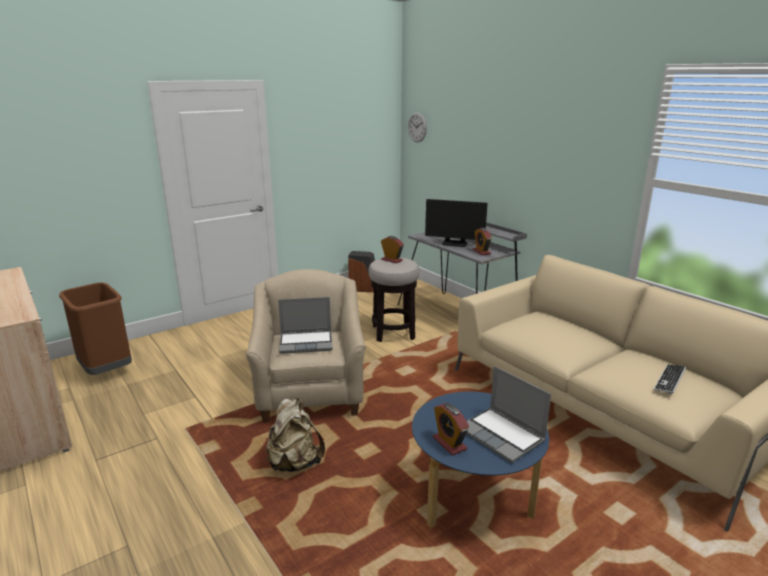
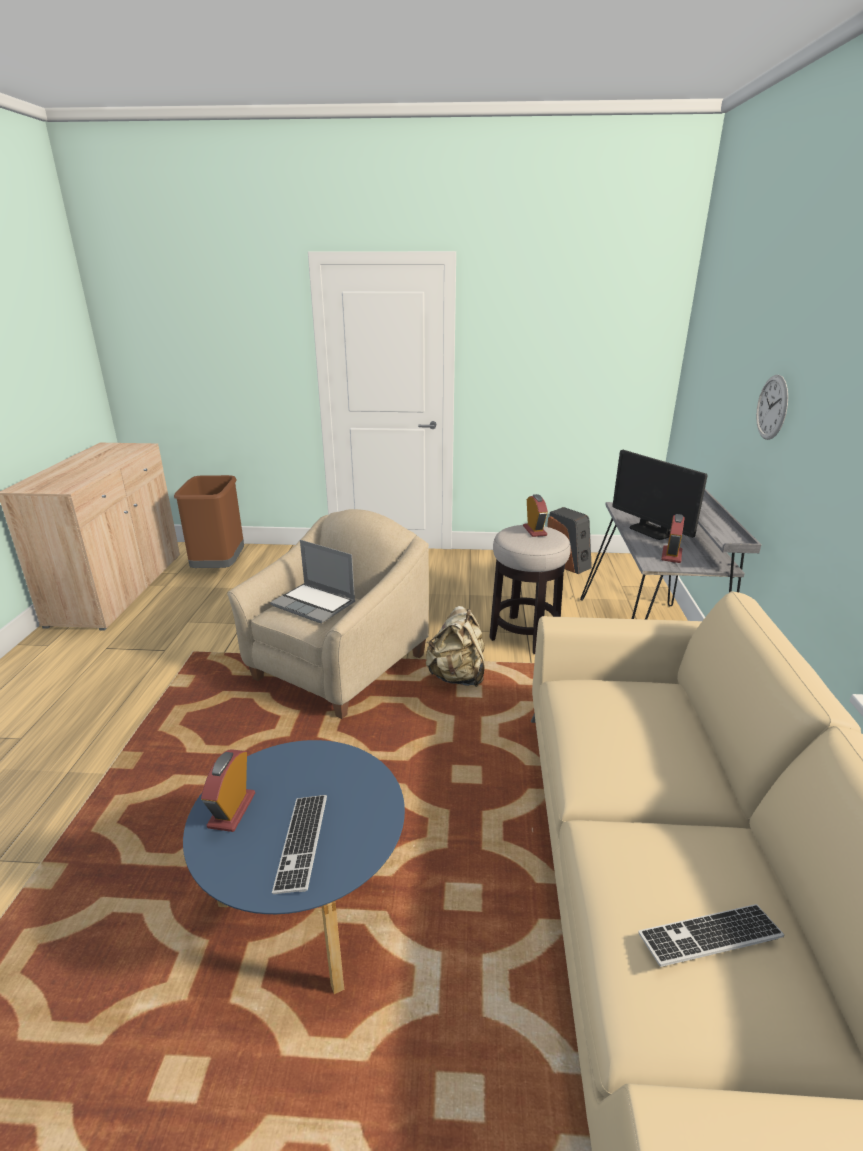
camera: 40 degrees right, 5 degrees up
(294, 463) = (218, 739): beige backpack -> beige backpack (457, 676)
(417, 127) = (699, 333): wall clock -> wall clock (772, 407)
(502, 435) = (301, 843): laptop -> keyboard

